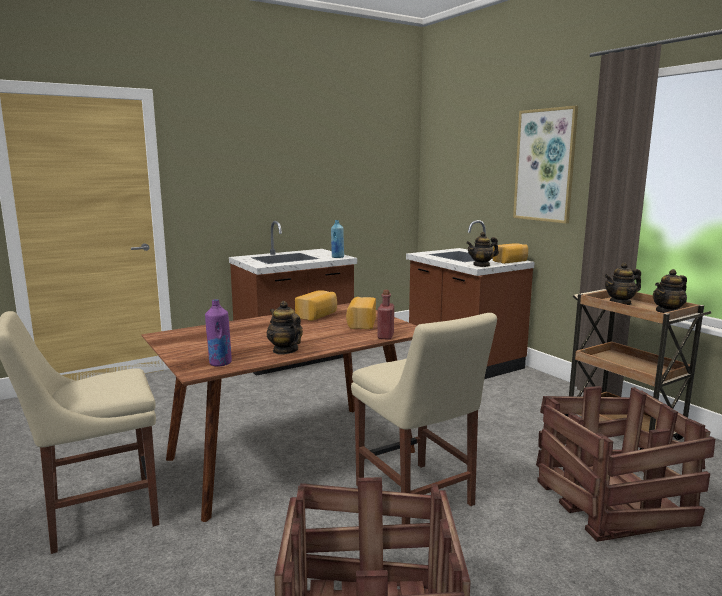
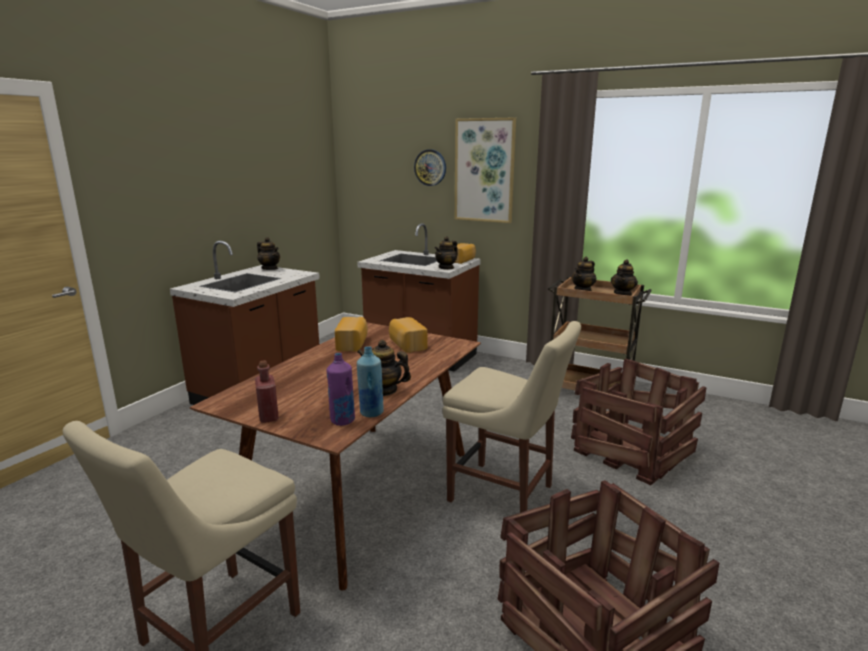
camera: 30 degrees left, 5 degrees up
(323, 251) = (270, 268): none -> teapot
(337, 257) = (298, 274): blue bottle -> blue bottle (371, 413)
(385, 336) = (449, 355): red bottle -> red bottle (268, 416)
(496, 163) = (430, 167): none -> wall clock

